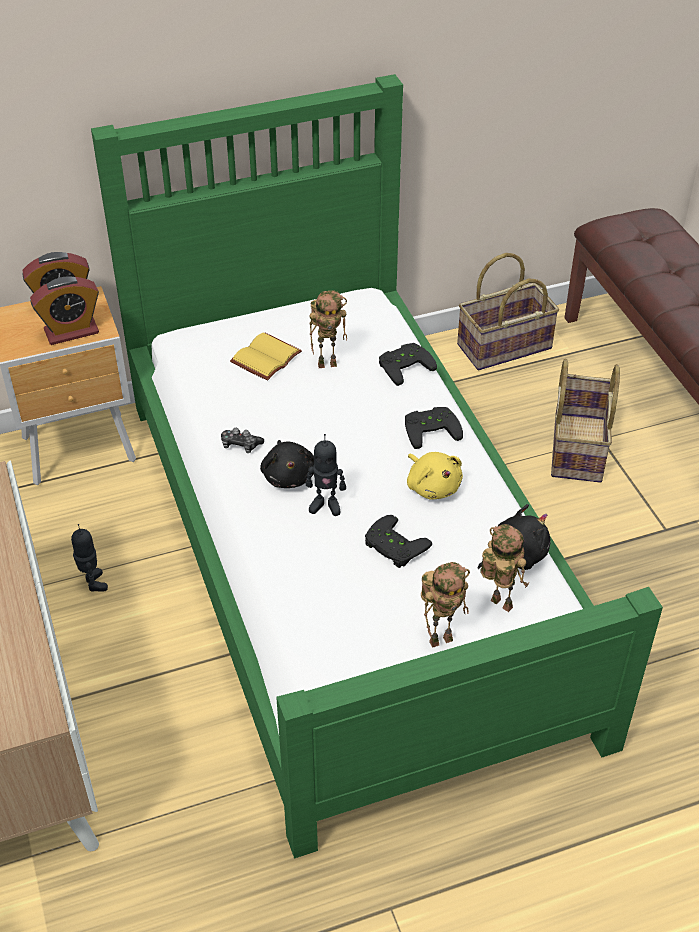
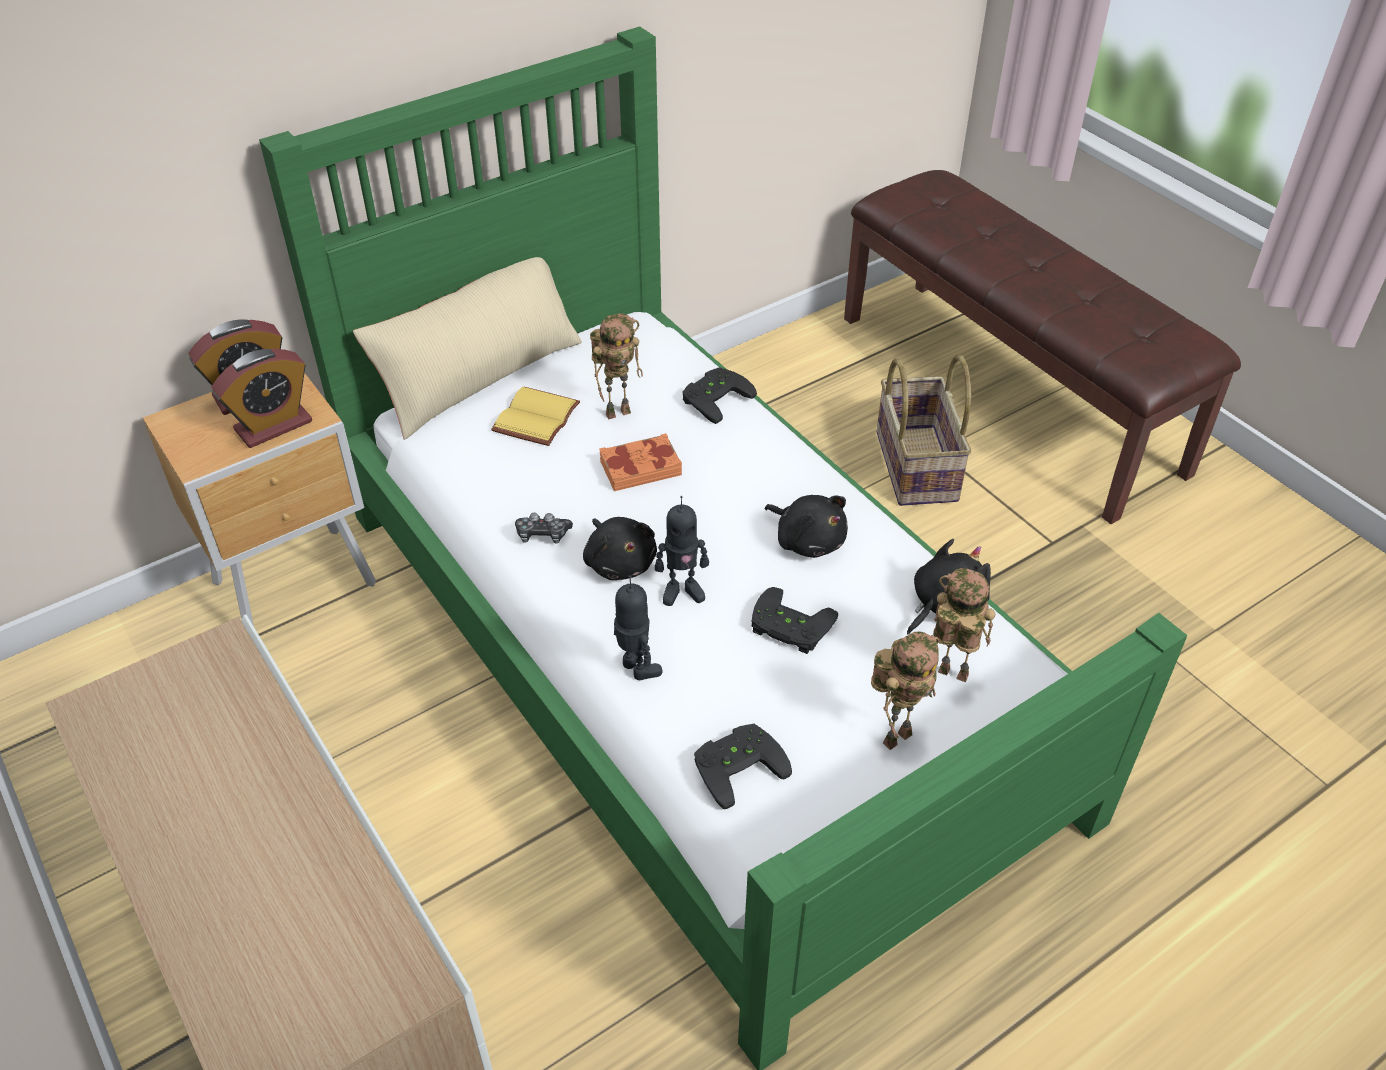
camera: 15 degrees left, 0 degrees up
(93, 583) = (367, 757): toy robot -> toy robot (636, 668)
(236, 319) = (480, 377): none -> beige pillow
(328, 409) = (640, 467): none -> orange book
(430, 428) = (777, 469): black game controller -> black game controller (737, 764)
(432, 486) = (808, 540): yellow plush toy -> black plush toy
(504, 347) = (788, 364): basket -> none

